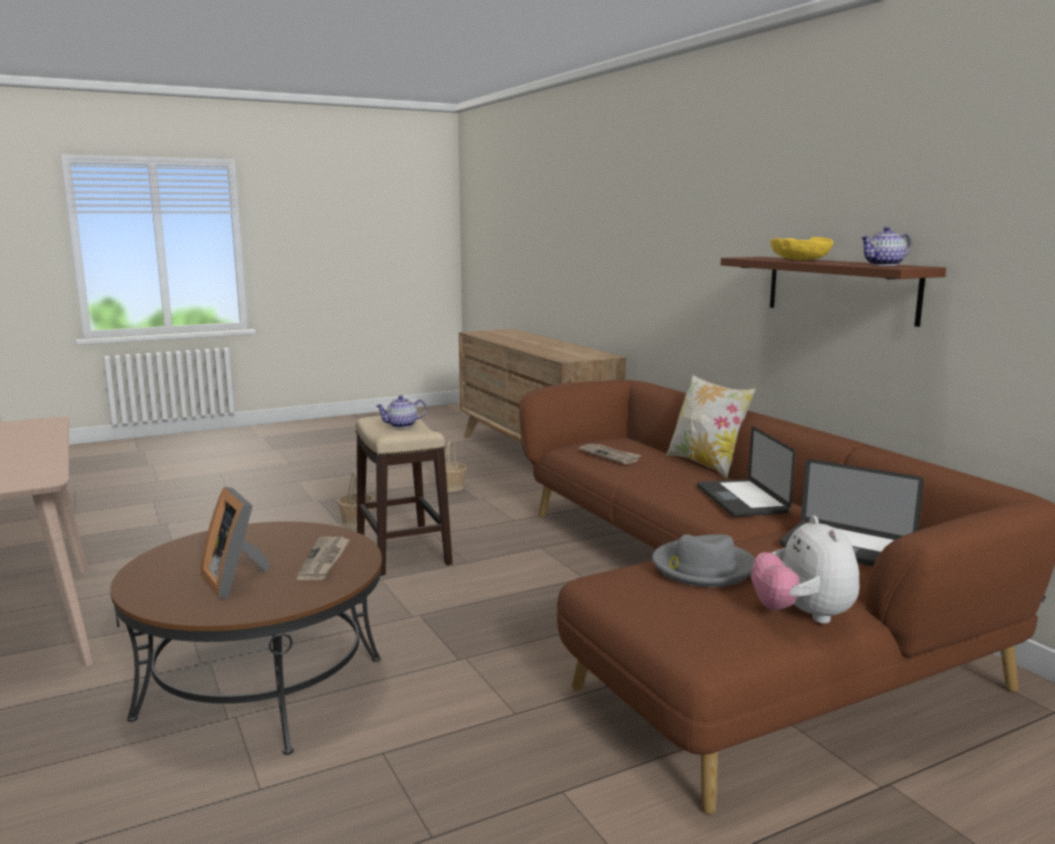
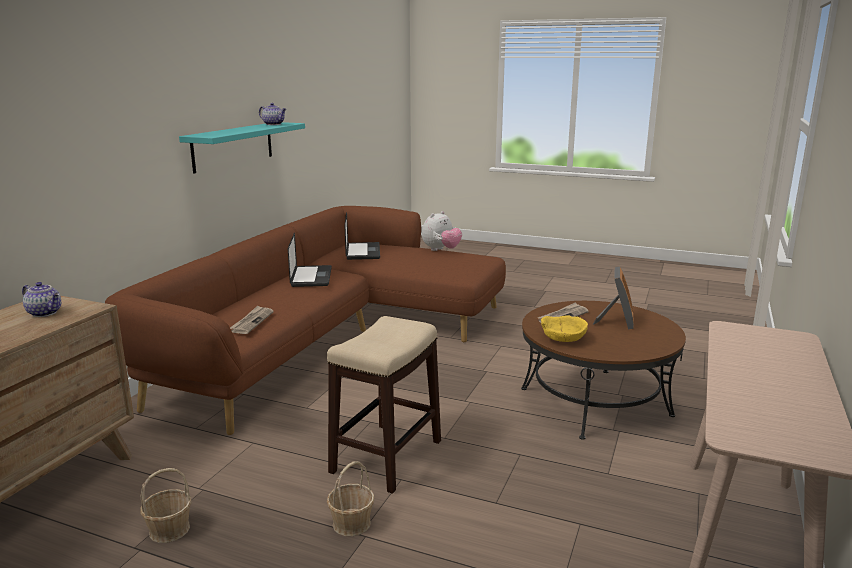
camera: 130 degrees left, 5 degrees up
(401, 425) = (383, 335): teapot -> teapot (45, 313)
(702, 568) = (428, 263): grey hat -> none
(706, 464) = (234, 299): pillow -> none
(741, 499) = (311, 277): laptop -> laptop turned 45 degrees counterclockwise
(800, 260) = (236, 130): yellow bowl -> yellow bowl (563, 338)
(840, 288) = (233, 146): brown shelf -> turquoise shelf

